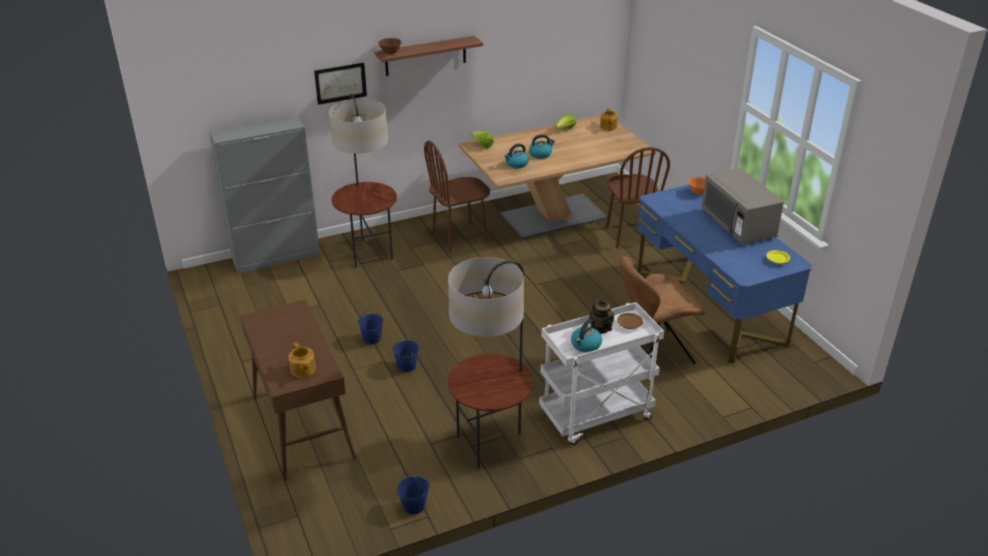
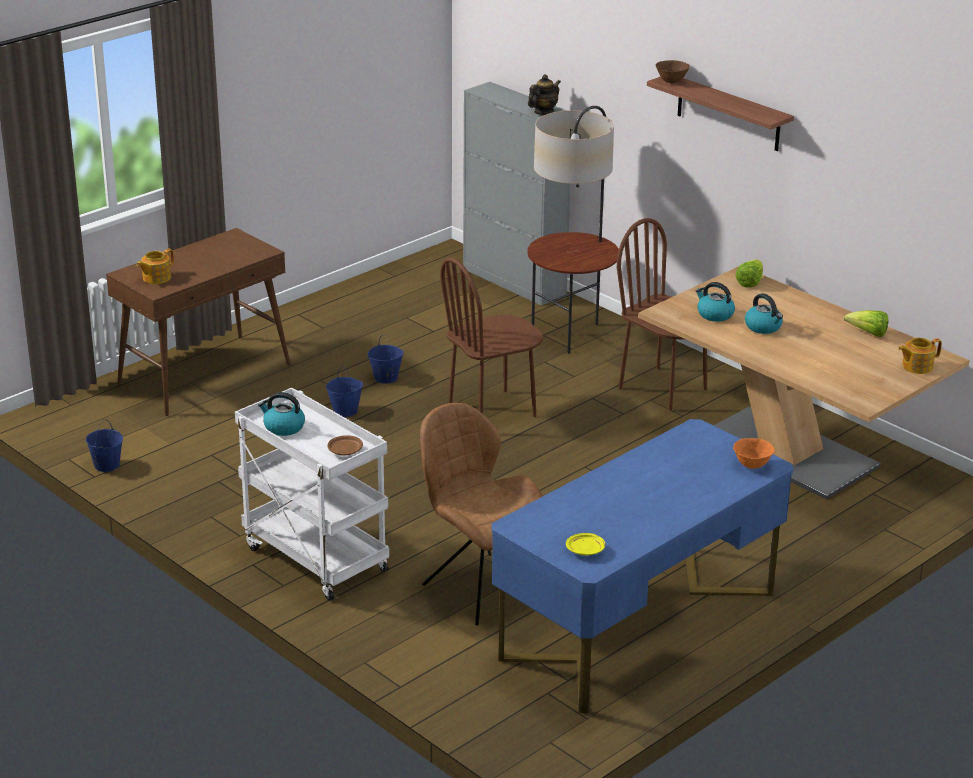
camera: 70 degrees right, 5 degrees down
(340, 83) = (627, 96): picture -> none
(490, 444) = (228, 493): floor lamp -> none
(600, 328) = (325, 432): teapot -> teapot (543, 112)
(630, 235) = (793, 527): brown chair -> brown chair (492, 411)
(737, 225) = (671, 508): grey microwave -> none

